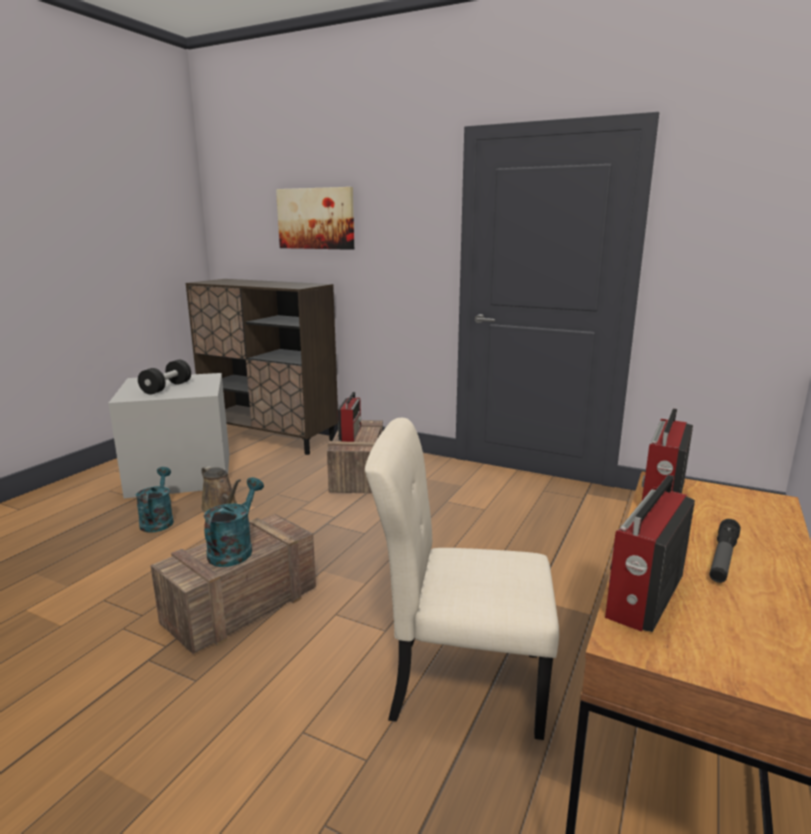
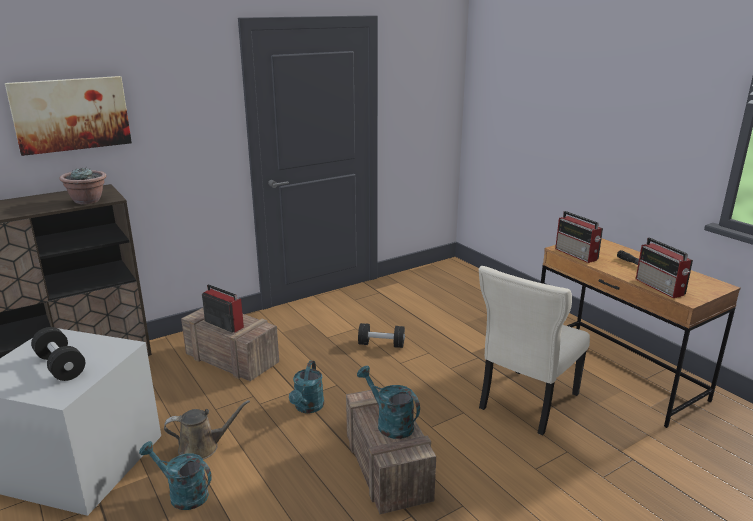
camera: 60 degrees left, 5 degrees up
(284, 286) = (87, 201): none -> potted plant
(312, 531) = (308, 408): none -> turquoise watering can
(471, 533) = (381, 344): none -> black dumbbell

